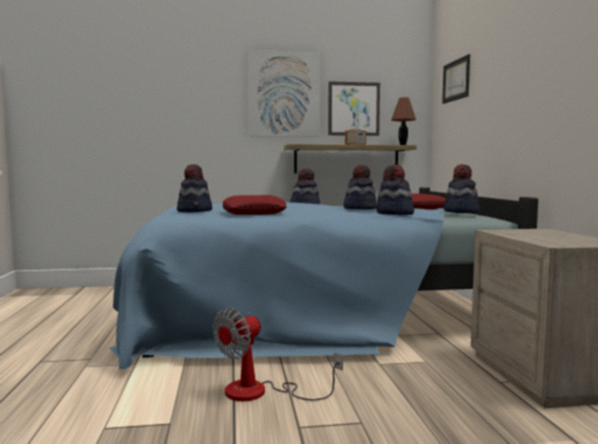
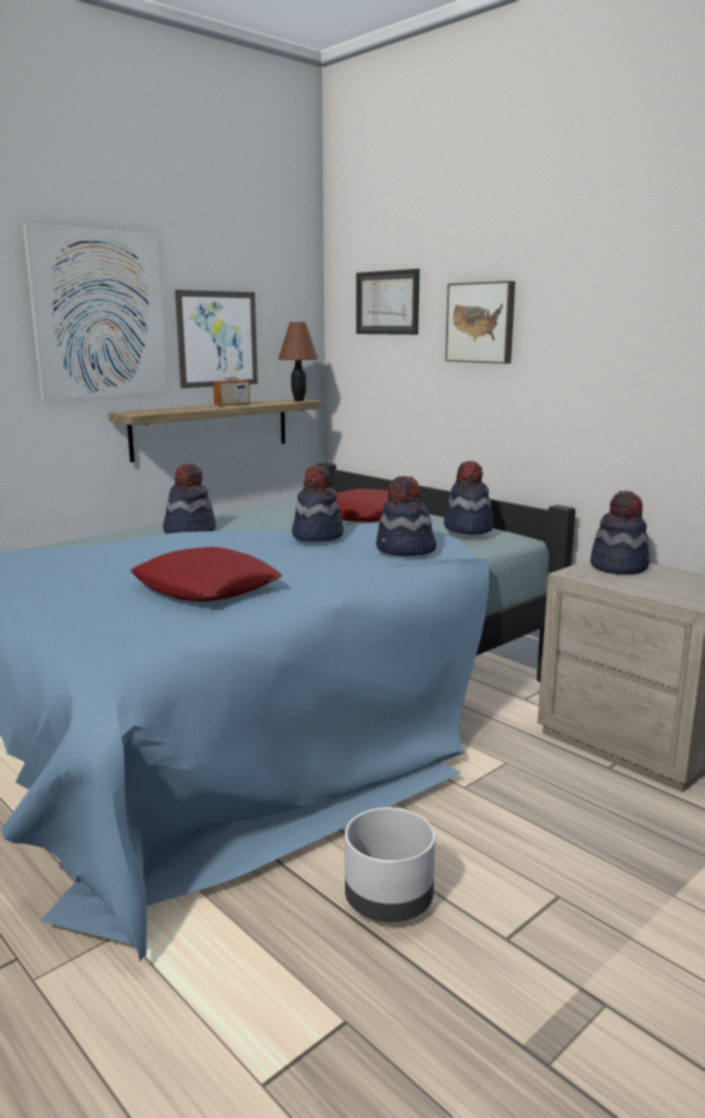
camera: 35 degrees left, 10 degrees up
(195, 211) = (78, 598): hat -> hat (619, 567)
(260, 392) = (389, 902): fan -> grey planter
(497, 79) = (481, 322): none -> picture

